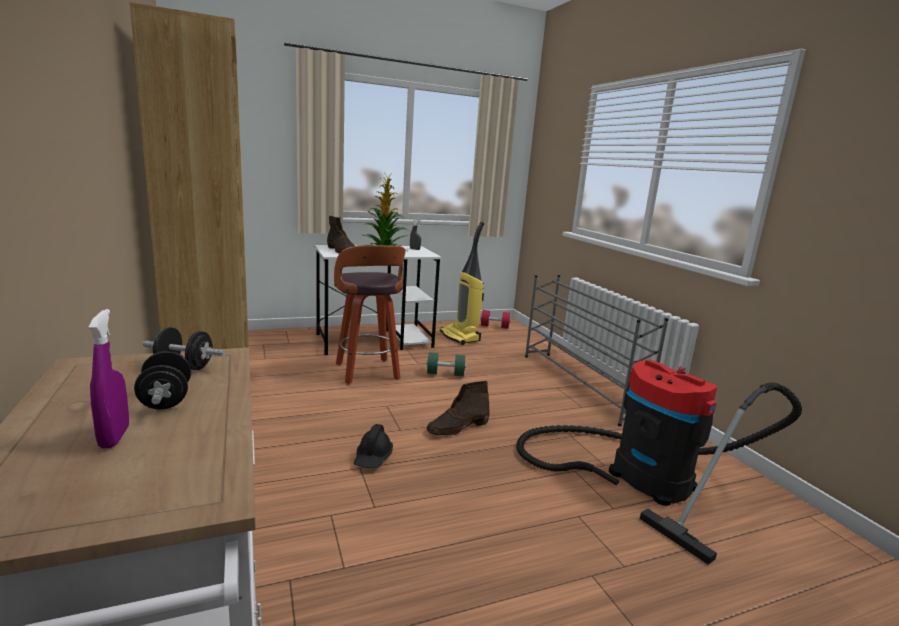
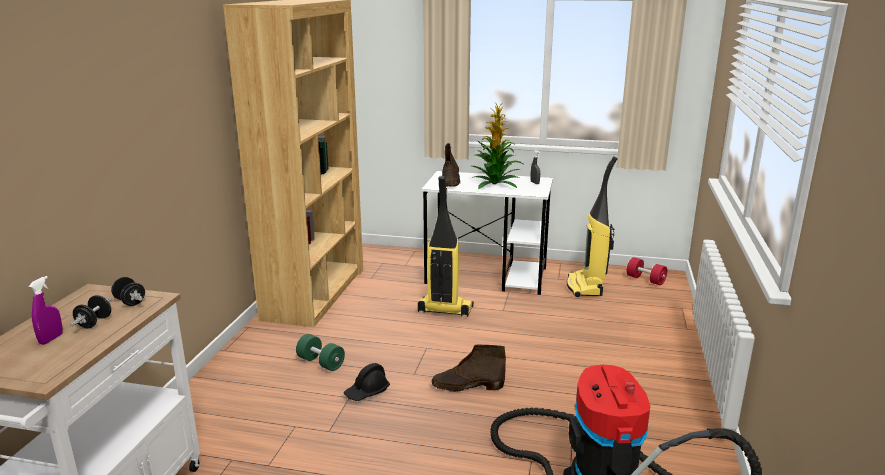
camera: 35 degrees right, 5 degrees up
(368, 372) = (444, 310): stool -> vacuum cleaner
(445, 374) = (518, 327): green dumbbell -> green dumbbell (321, 363)
(578, 385) = (659, 375): grey shoe rack -> none

